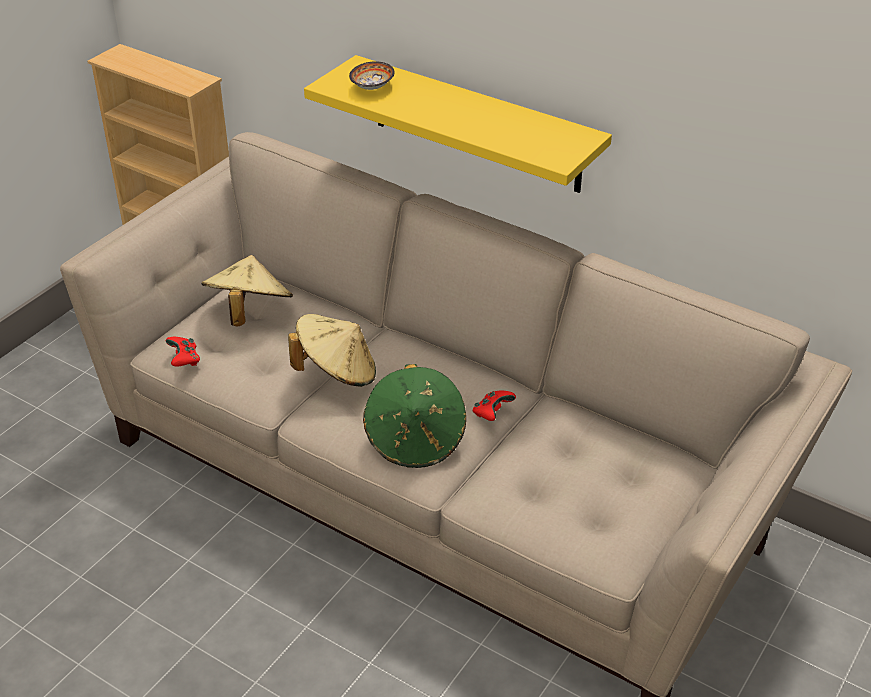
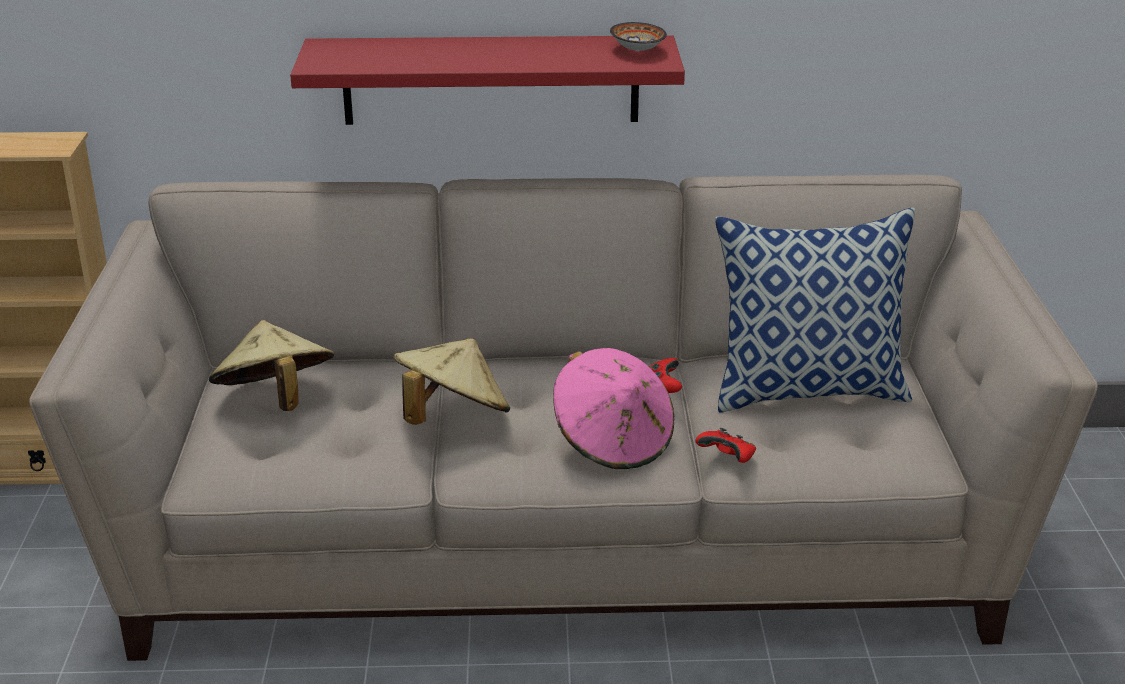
camera: 35 degrees left, 10 degrees down
(184, 360) = (249, 473): red game controller -> red game controller (728, 458)
(371, 87) = (369, 57): bowl -> bowl (636, 51)
(415, 440) = (613, 442): green hat -> pink hat
(476, 125) = (491, 80): yellow shelf -> red shelf
(597, 461) = (808, 390): none -> pillow

